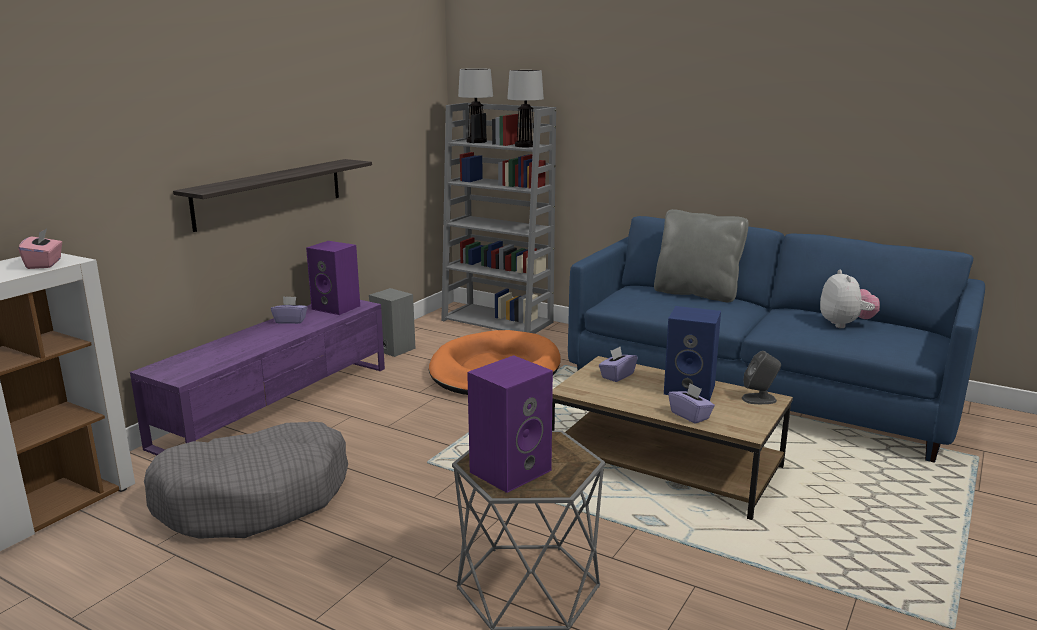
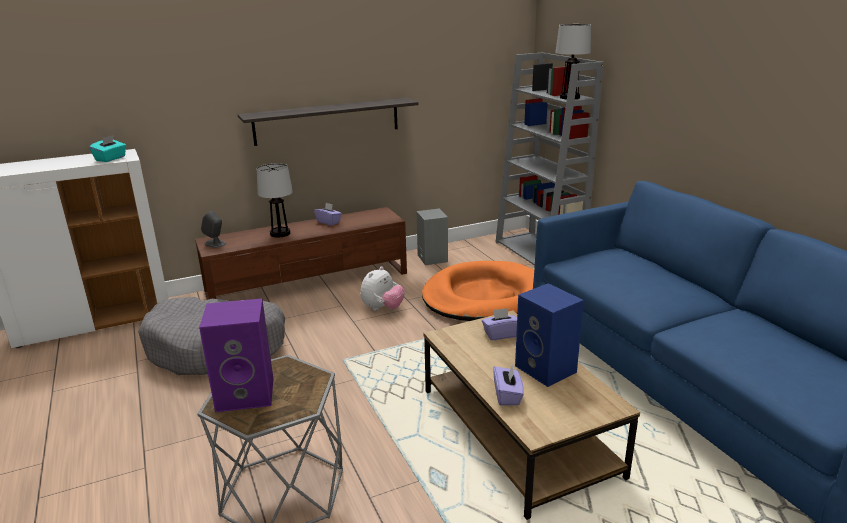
camera: 35 degrees right, 5 degrees up
(44, 264) = (111, 159): pink tissue box -> turquoise tissue box
(278, 404) = (309, 283): purple tv stand -> brown tv stand
(337, 307) = (372, 218): purple speaker -> none
(476, 141) = (539, 89): table lamp -> table lamp (280, 233)
(697, 293) = (664, 272): grey pillow -> none
(759, 399) = (600, 402): grey speaker -> grey speaker (215, 244)
(845, 324) = (783, 350): plush toy -> plush toy (382, 308)

